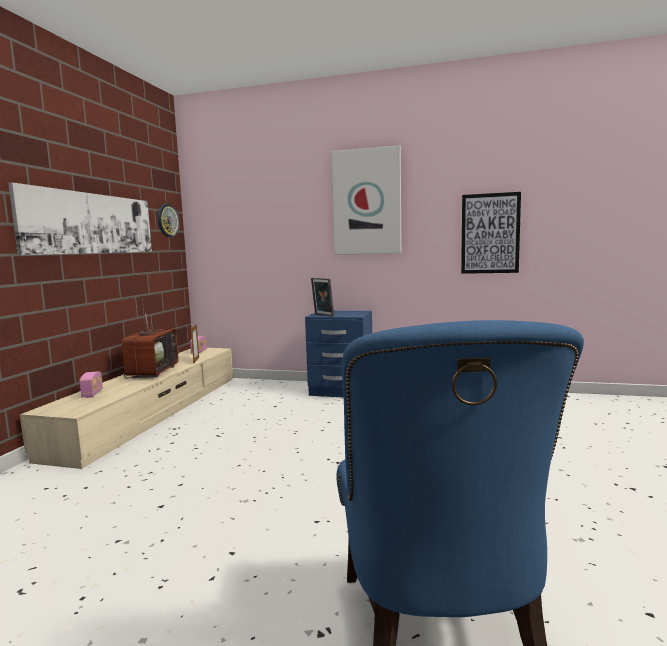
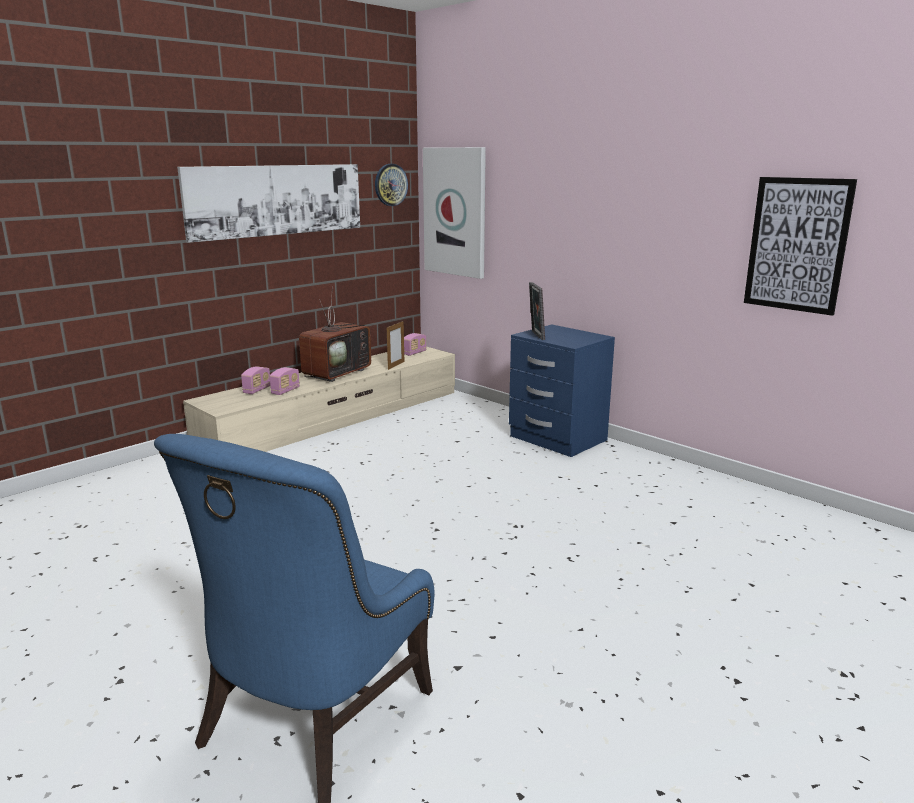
camera: 30 degrees right, 10 degrees up
(122, 390) = (285, 391): none -> radio
(367, 202) = (625, 176): picture -> picture (455, 212)

